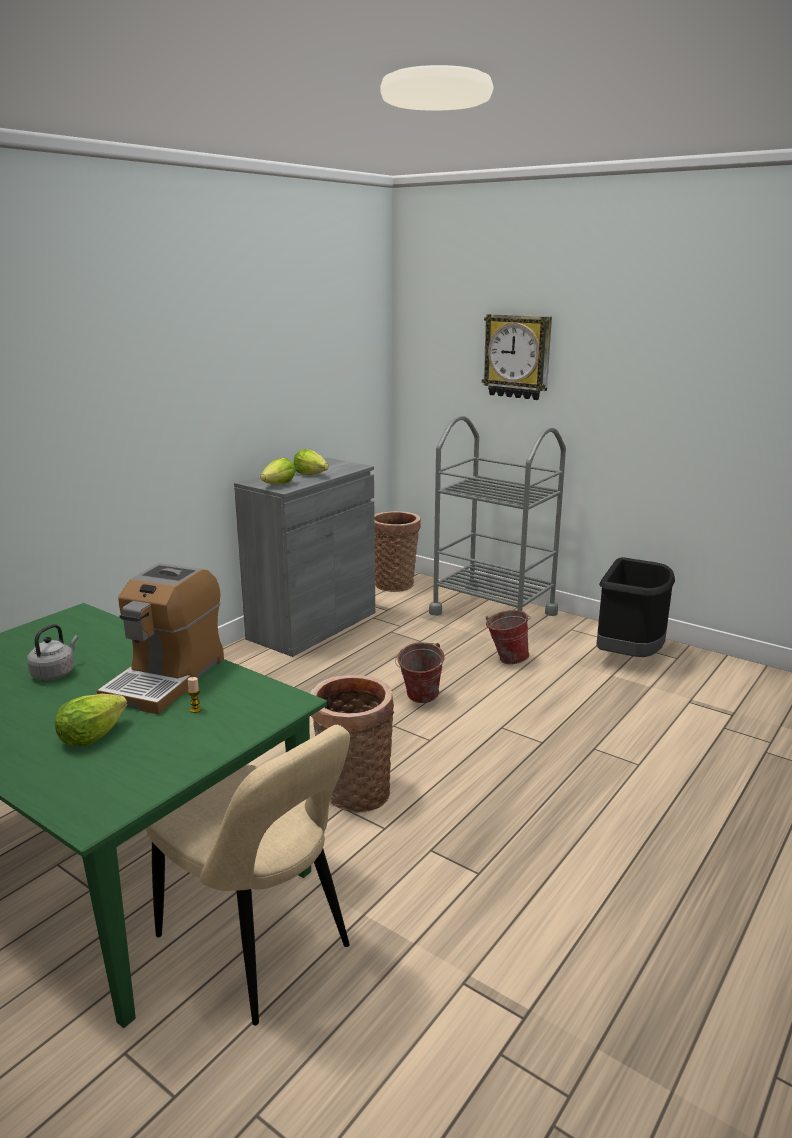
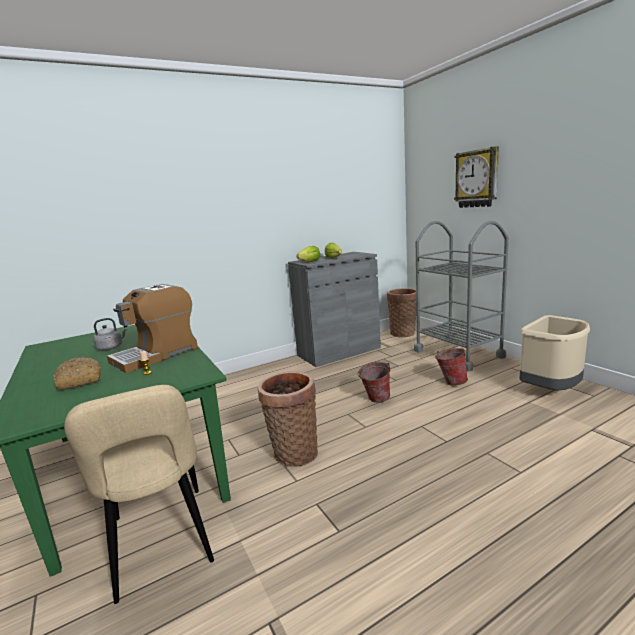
camera: 25 degrees right, 5 degrees down
(91, 736) = (79, 380): lettuce -> bread
(629, 656) = (550, 390): black trash can -> beige trash can

